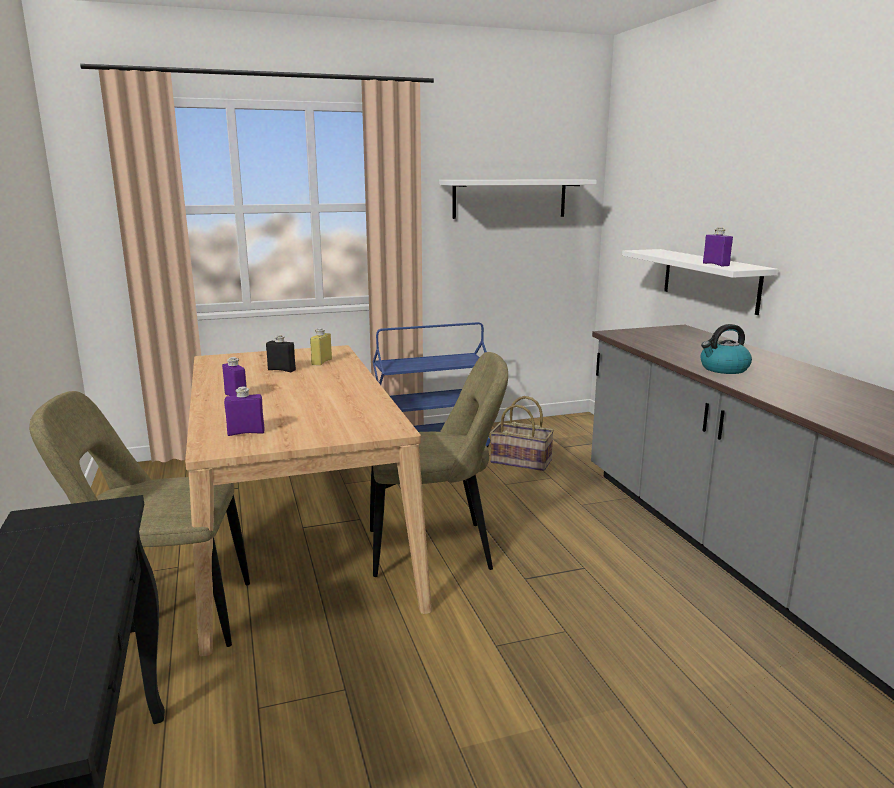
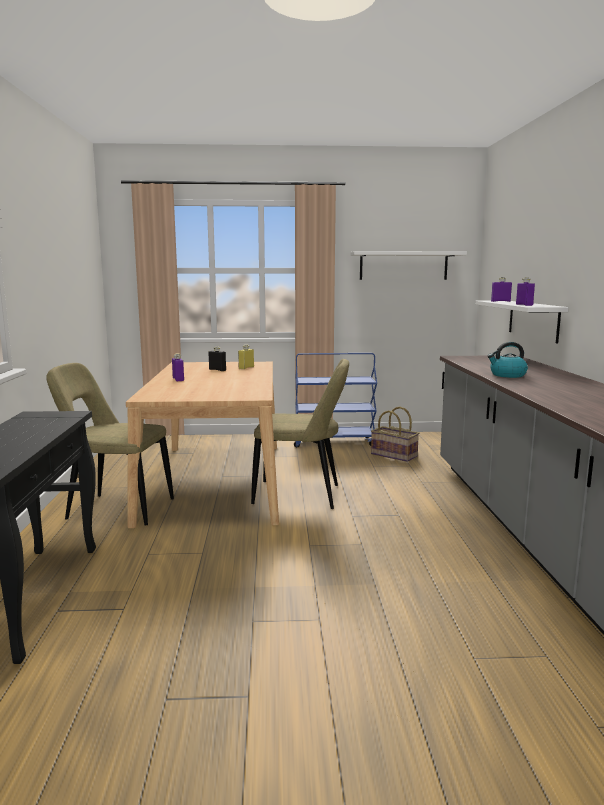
camera: 15 degrees right, 5 degrees down
(246, 432) = (169, 393): purple bottle -> purple bottle (500, 301)

